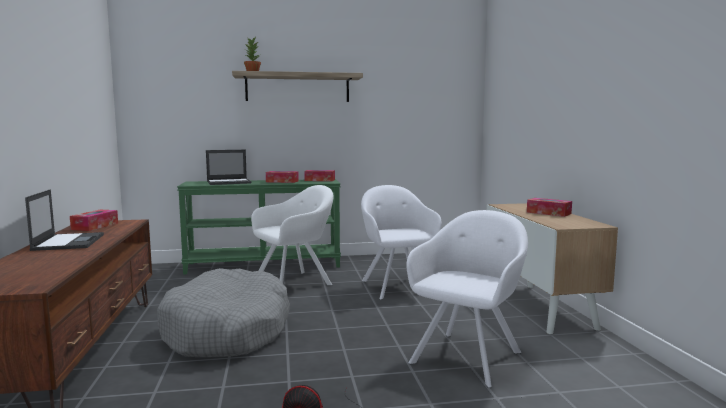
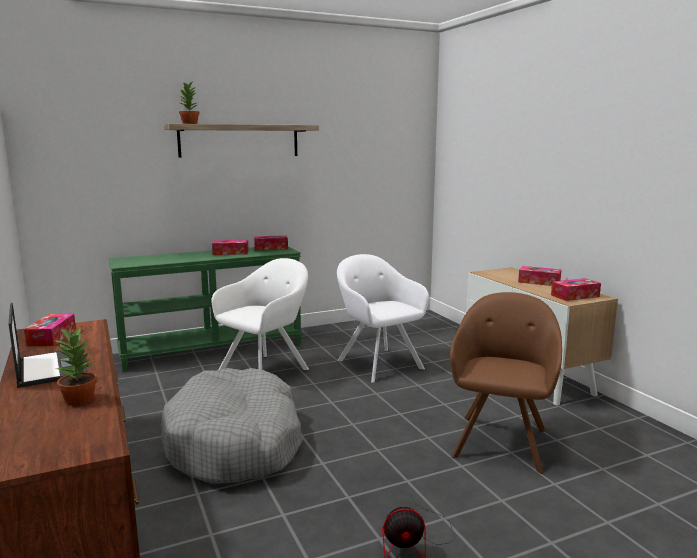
camera: 15 degrees left, 5 degrees up
(61, 260) = (79, 399): none -> potted plant
(229, 182) = (168, 257): laptop -> none
(468, 355) = (501, 440): white armchair -> brown armchair
(572, 223) = (575, 296): none -> tissue box

